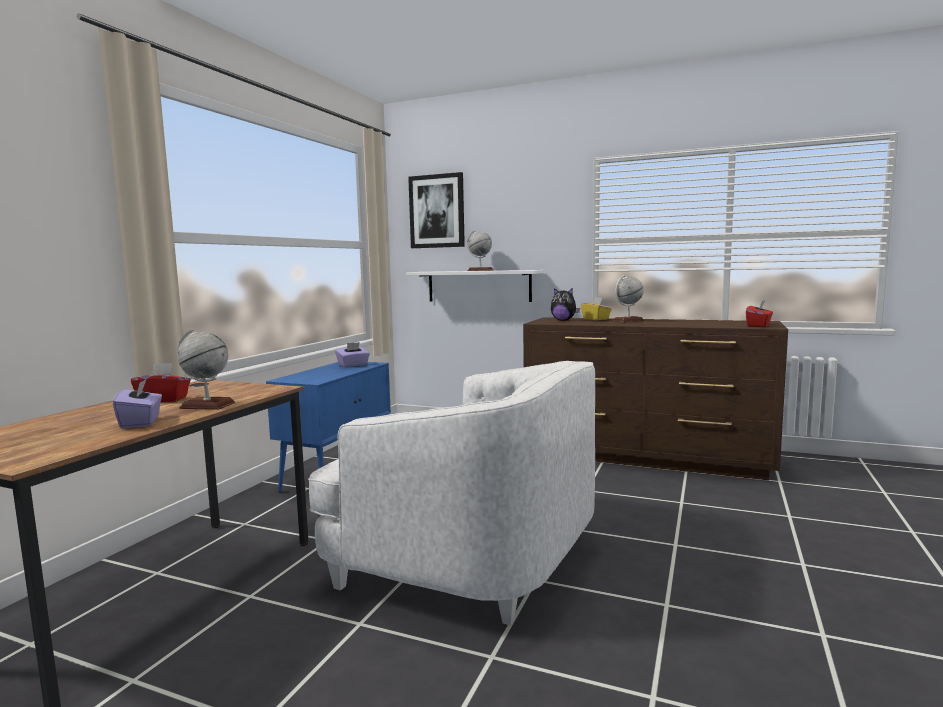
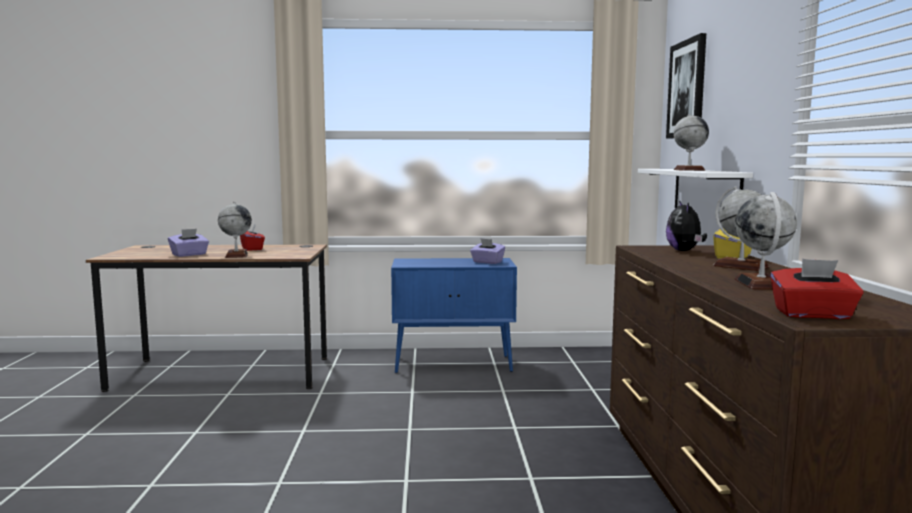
camera: 65 degrees right, 0 degrees up
(470, 553) = (320, 446): white armchair -> none
(684, 323) = (761, 284): none -> globe

